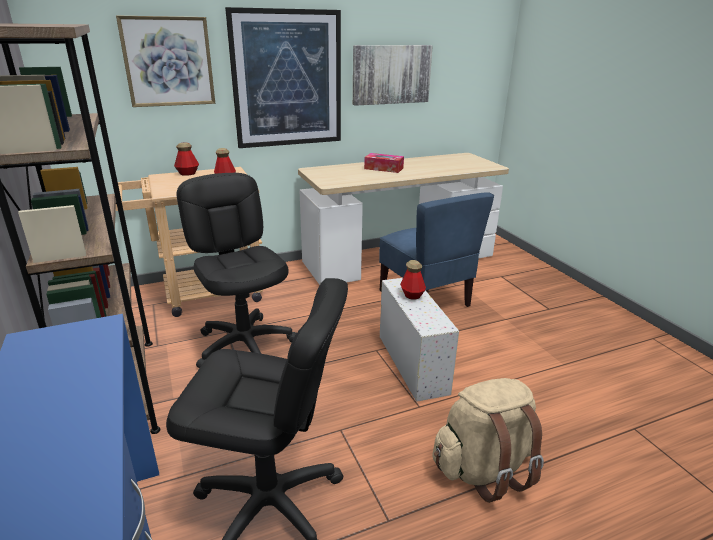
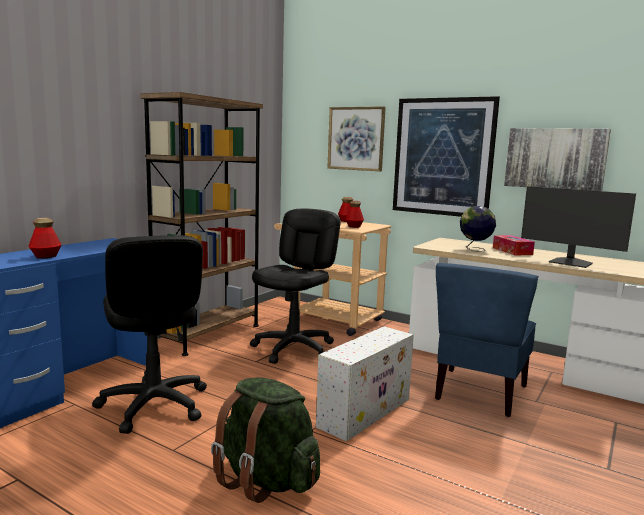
camera: 55 degrees right, 15 degrees down
(364, 176) = (475, 250): none -> globe
(412, 295) = (378, 339): bottle -> bottle (46, 256)
(440, 169) = (570, 263): none -> monitor
(484, 469) = (266, 480): beige backpack -> green backpack

